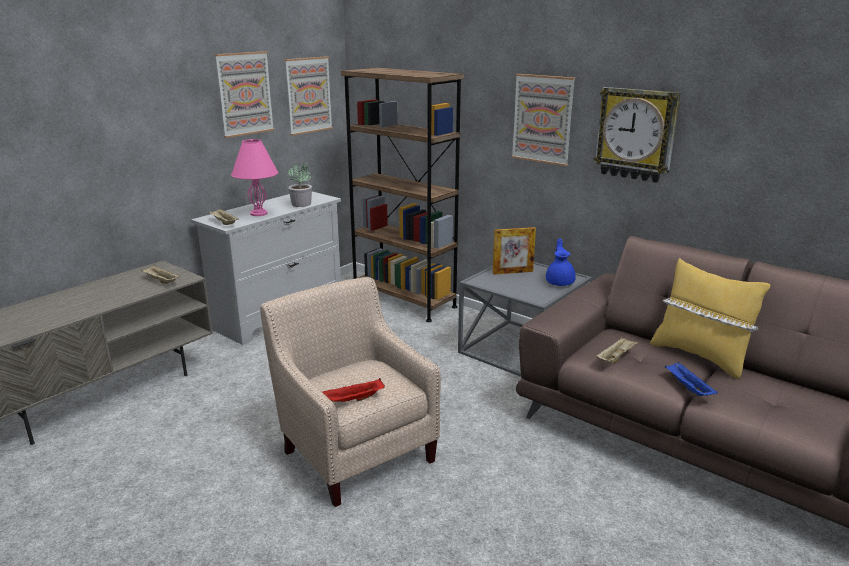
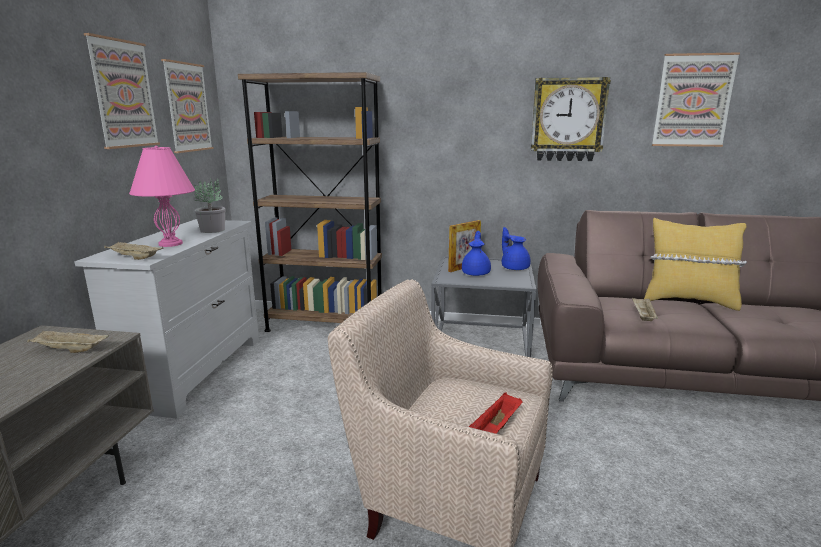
camera: 30 degrees left, 5 degrees down
(515, 280) = (476, 273): none -> blue teapot
(542, 119) = (470, 115): picture -> picture (693, 101)
(687, 388) = (725, 325): blue tray -> none

